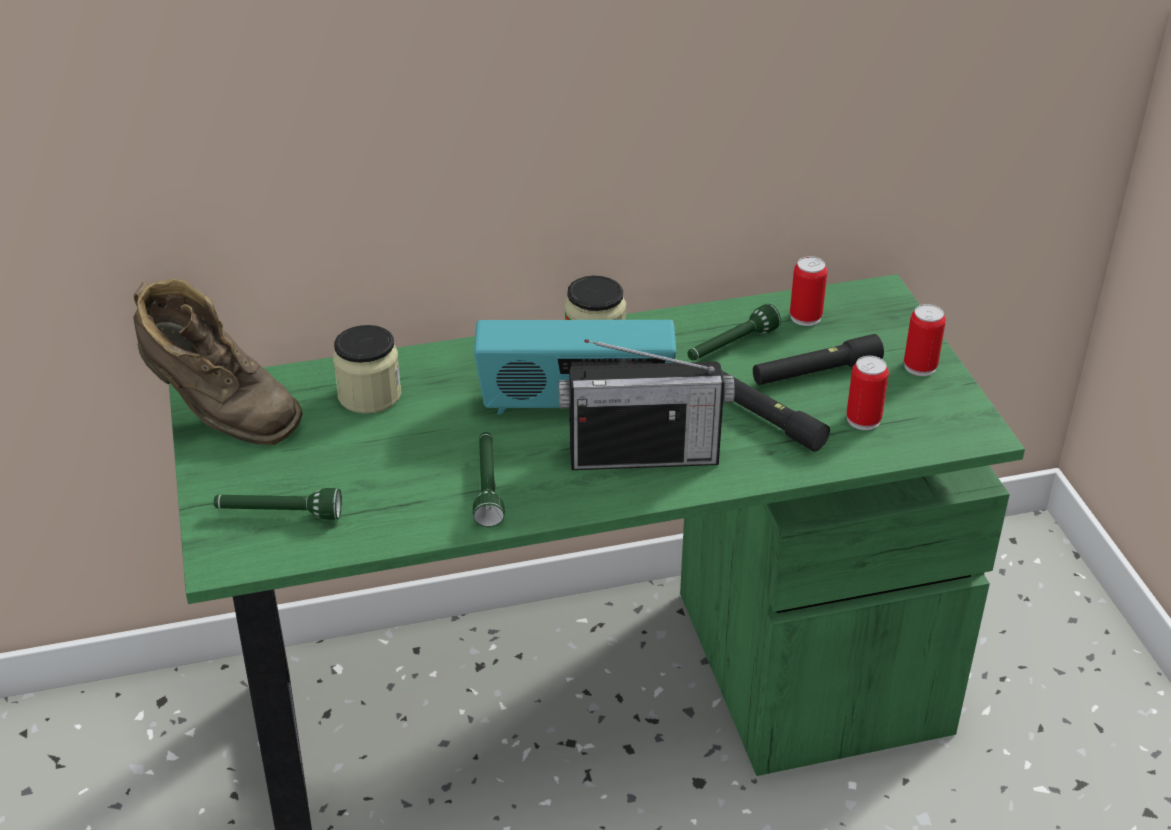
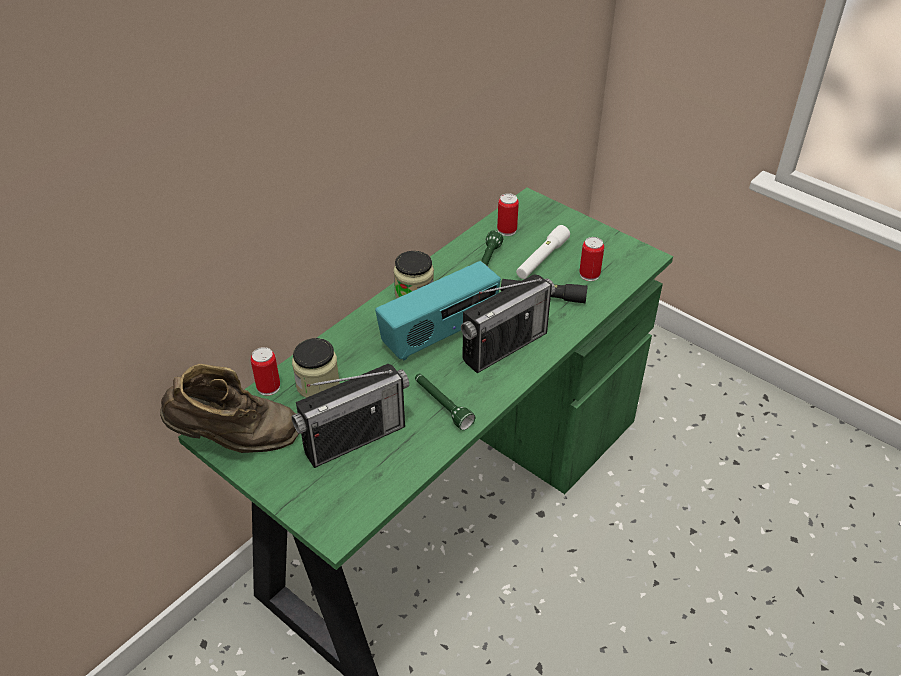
camera: 35 degrees left, 5 degrees up
(279, 514) = (340, 484): green flashlight -> none
(346, 473) = (354, 438): none -> radio
(816, 372) = (542, 259): black flashlight -> white flashlight
(920, 366) = (587, 233): can -> can (268, 387)

